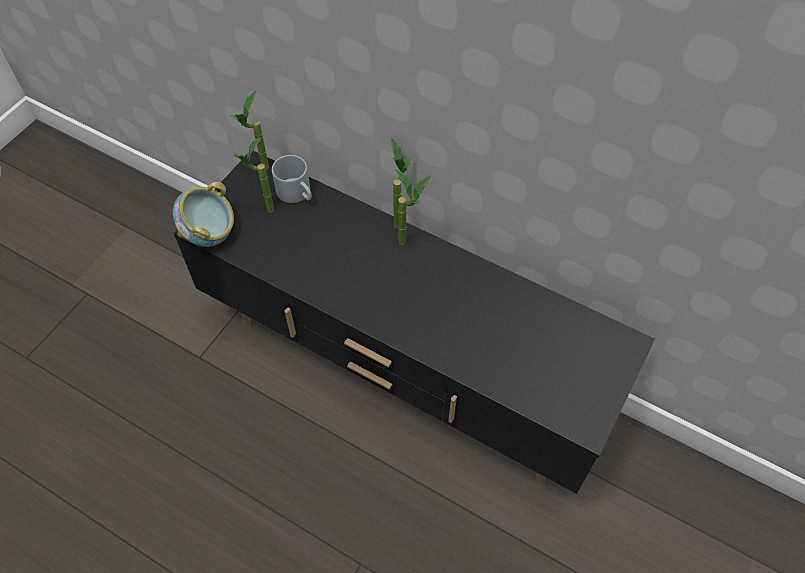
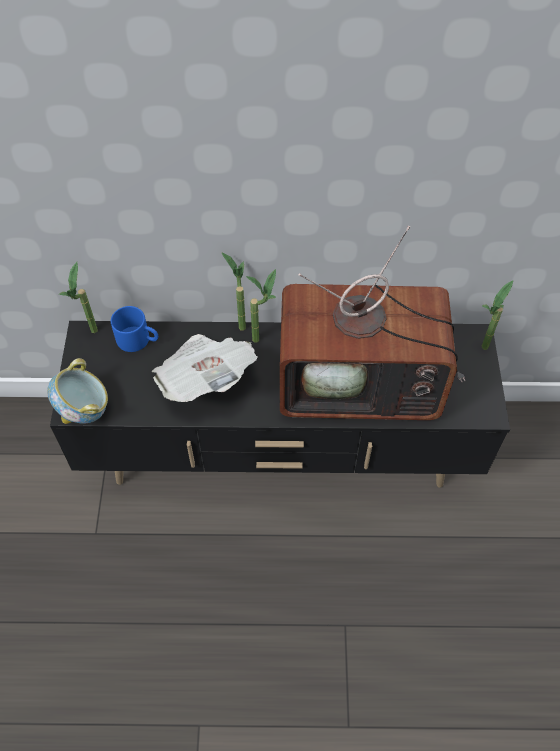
camera: 30 degrees left, 0 degrees up
(263, 213) = (120, 370): potted plant -> potted plant (481, 352)
(297, 193) = (138, 339): grey mug -> blue mug
(331, 257) = (205, 379): none -> newspaper
(478, 331) = (363, 382): none -> television

